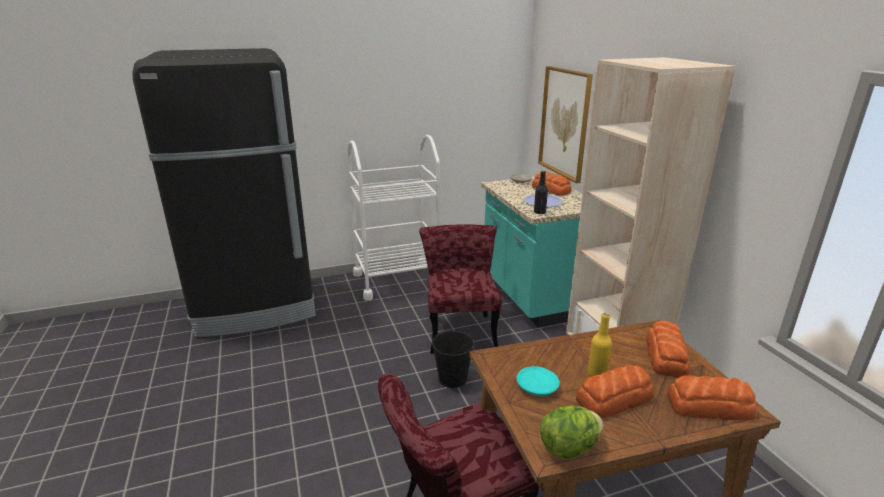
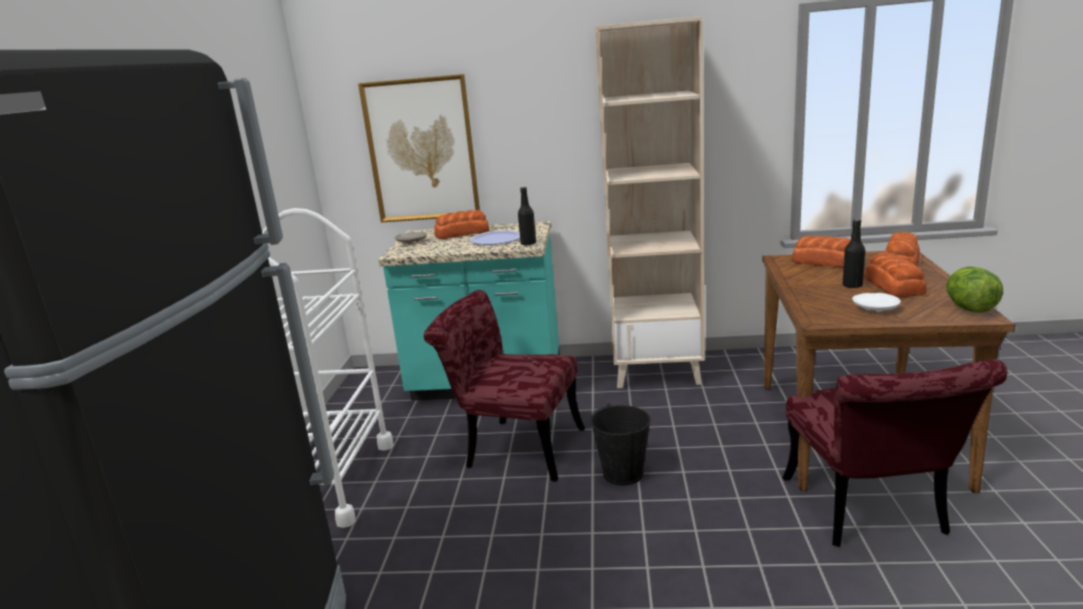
camera: 65 degrees left, 5 degrees down
(537, 387) = (875, 308): turquoise plate -> white plate
(597, 373) = (852, 285): yellow bottle -> black bottle

